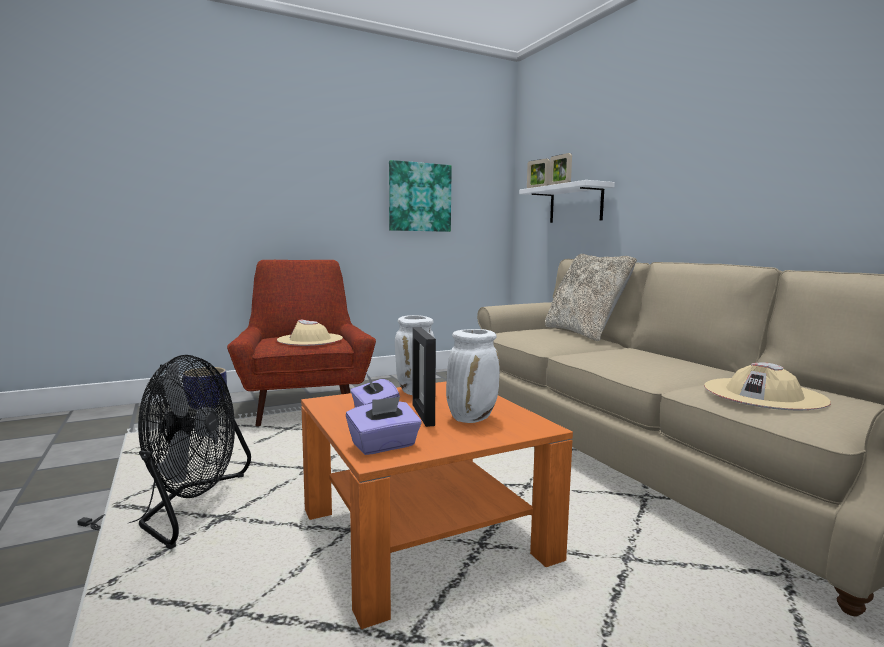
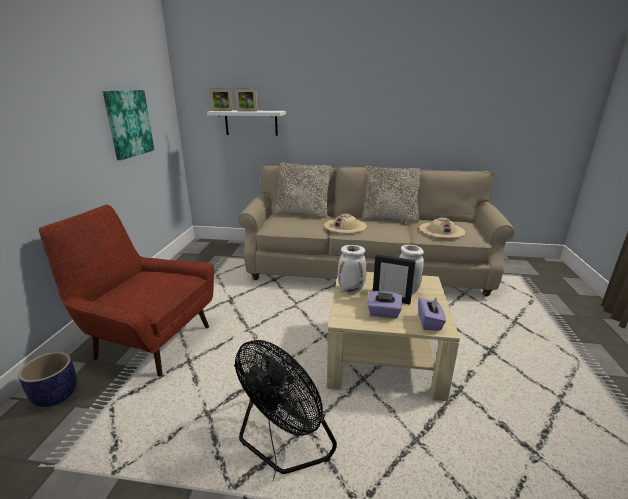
camera: 55 degrees left, 15 degrees up
(310, 339) = (159, 285): beige hat -> beige hat (345, 226)
(424, 534) = (384, 356): orange coffee table -> beige coffee table
(717, 364) = (390, 217): none -> beige pillow

